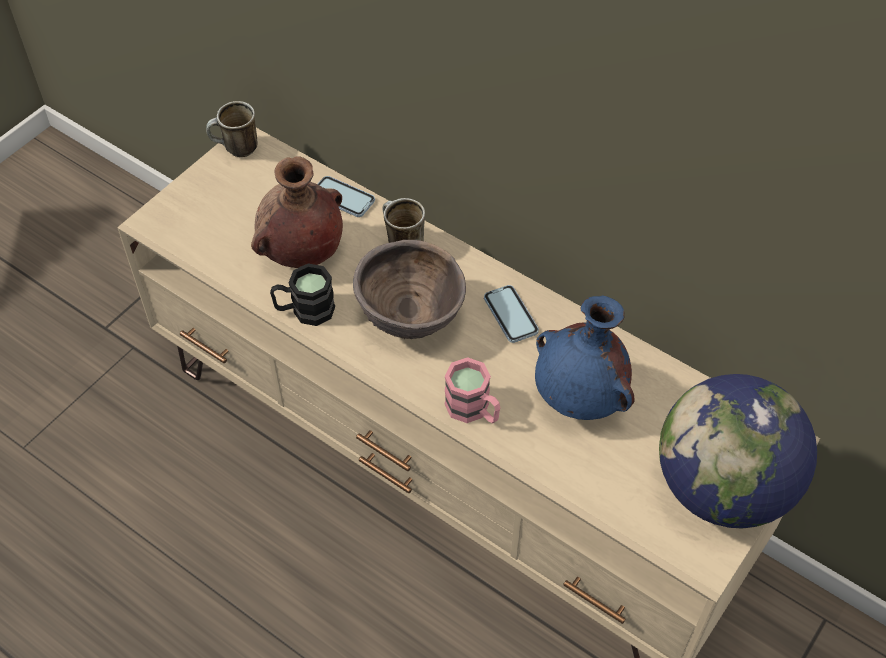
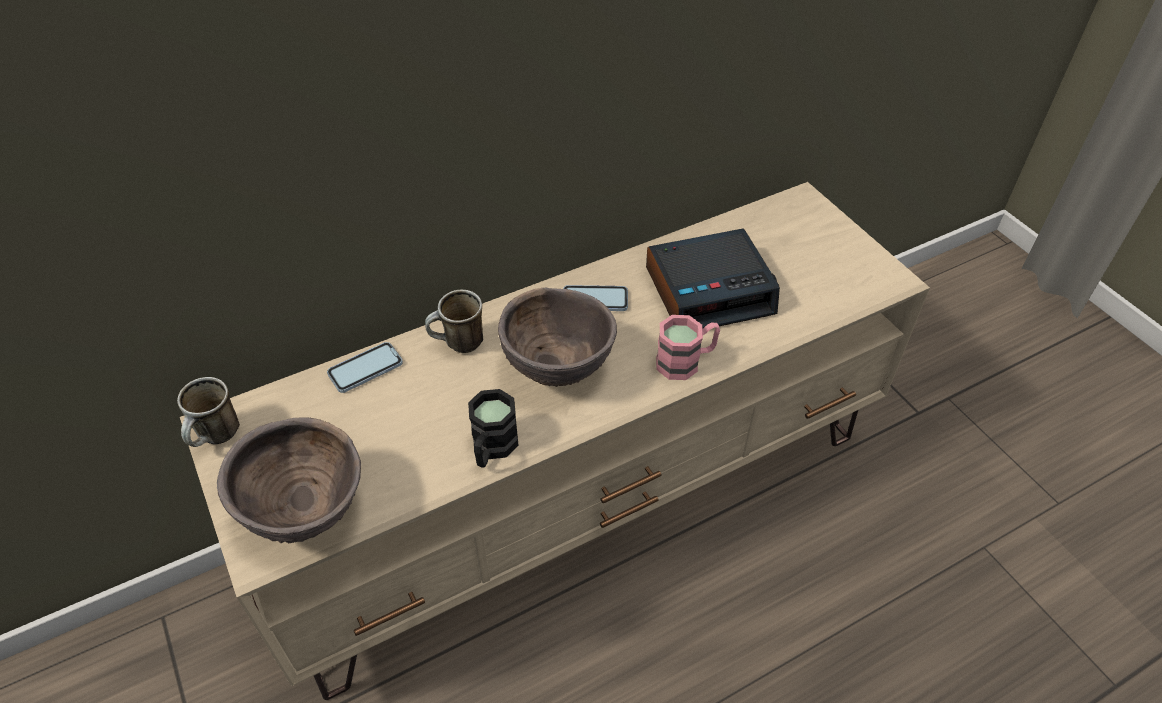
camera: 65 degrees left, 5 degrees down
(195, 230) = (307, 513): none -> brown bowl
(301, 253) = (413, 427): brown vase -> none
(580, 400) = (710, 290): blue vase -> alarm clock
(722, 488) = (831, 245): globe -> none

